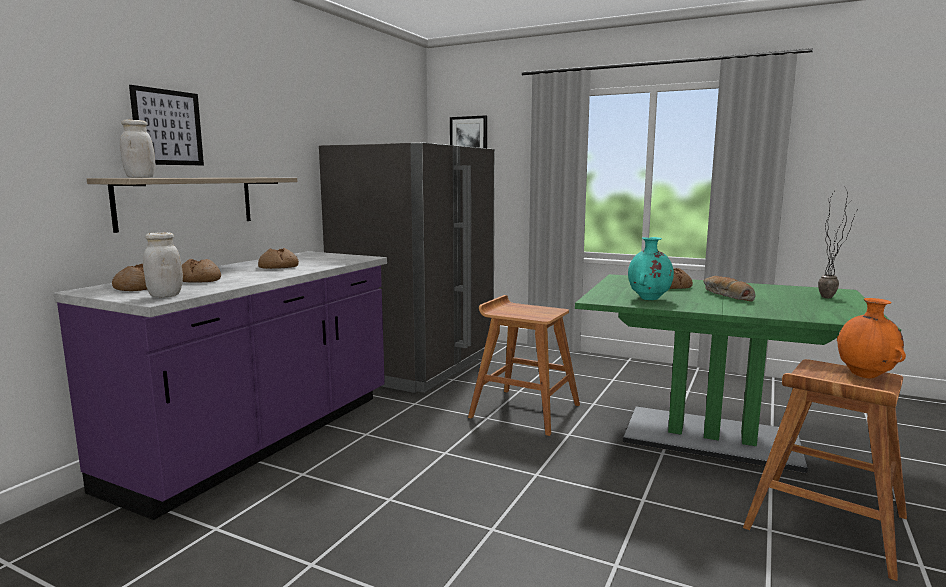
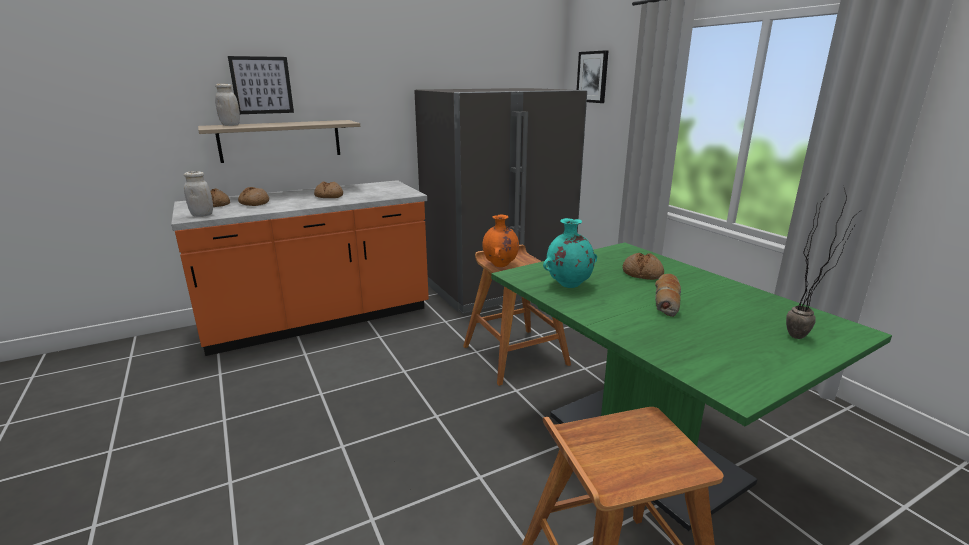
camera: 35 degrees right, 10 degrees up
(262, 440) = (320, 320): purple counter -> orange counter
(865, 375) = (670, 456): orange vase -> orange vase (500, 265)

